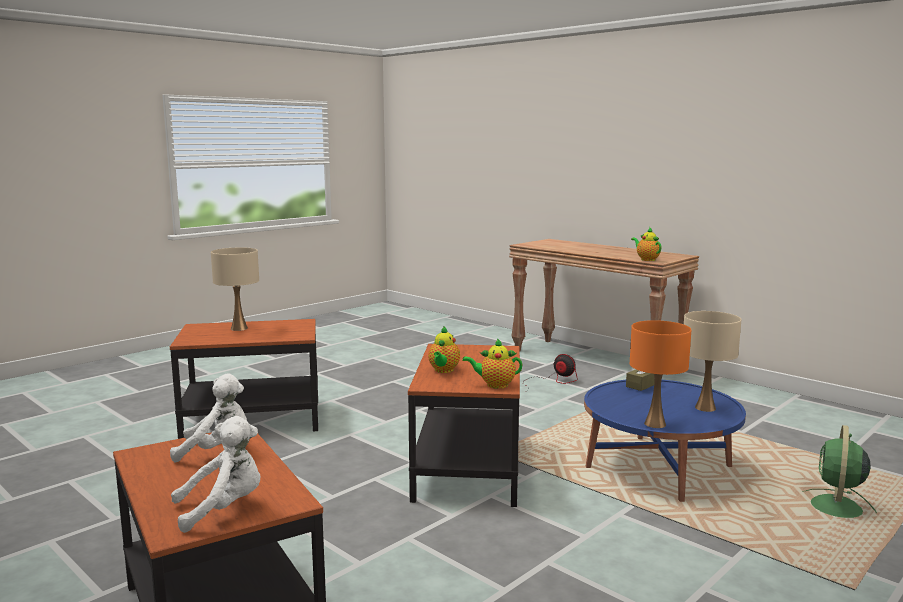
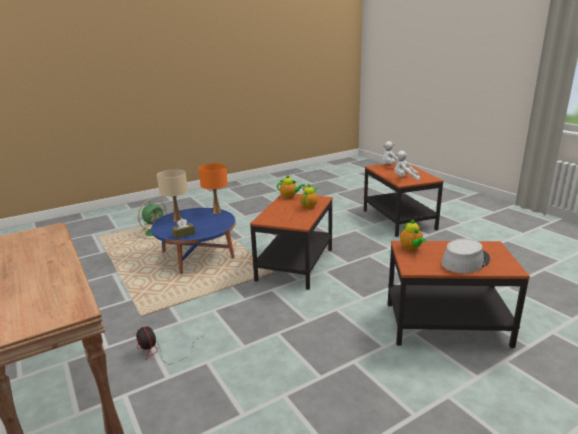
camera: 165 degrees left, 10 degrees up
(239, 328) = (465, 261): beige table lamp -> grey hat
(646, 259) = (52, 233): teapot -> teapot (411, 248)

